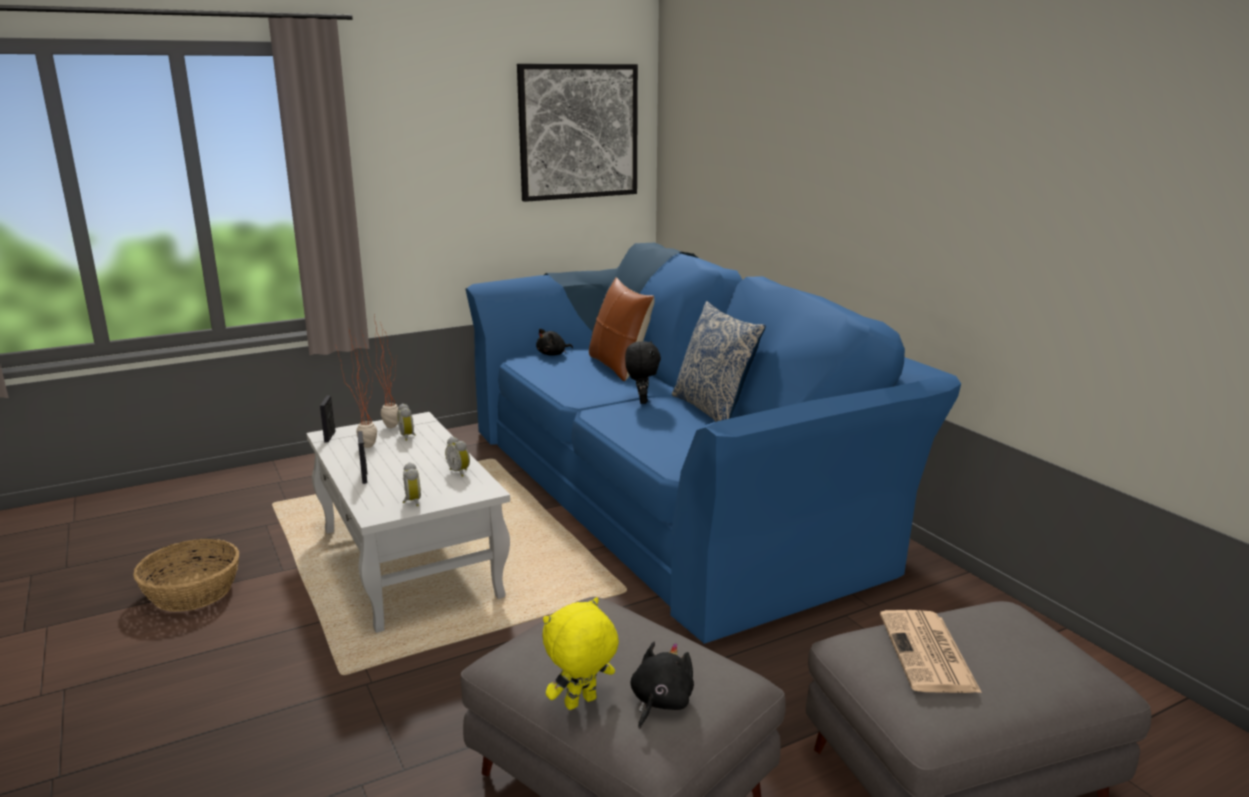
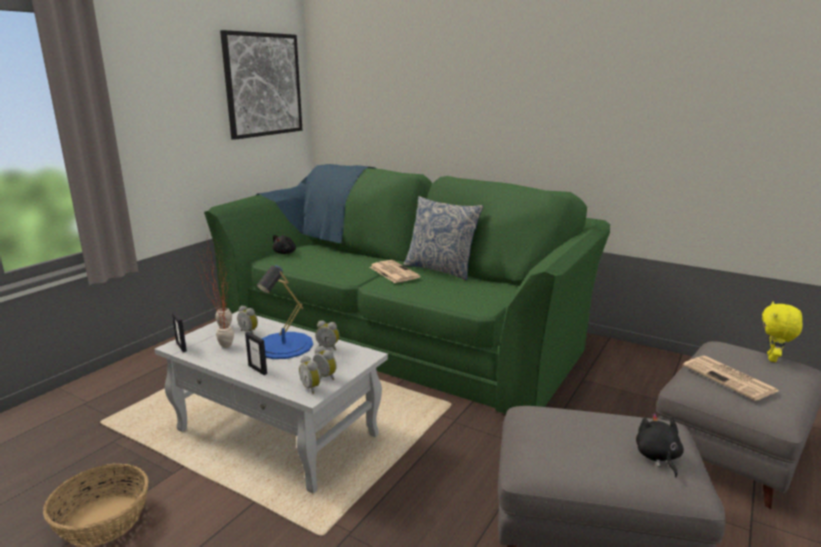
camera: 30 degrees left, 0 degrees up
(387, 508) = (312, 388): none -> alarm clock
(420, 459) = (284, 345): none -> blue table lamp
(581, 704) = (618, 476): yellow plush toy -> yellow plush toy (773, 359)
(619, 367) = (342, 254): brown pillow -> none
(641, 401) = (393, 272): black plush toy -> newspaper
(669, 488) = (401, 331): blue sofa -> green sofa

